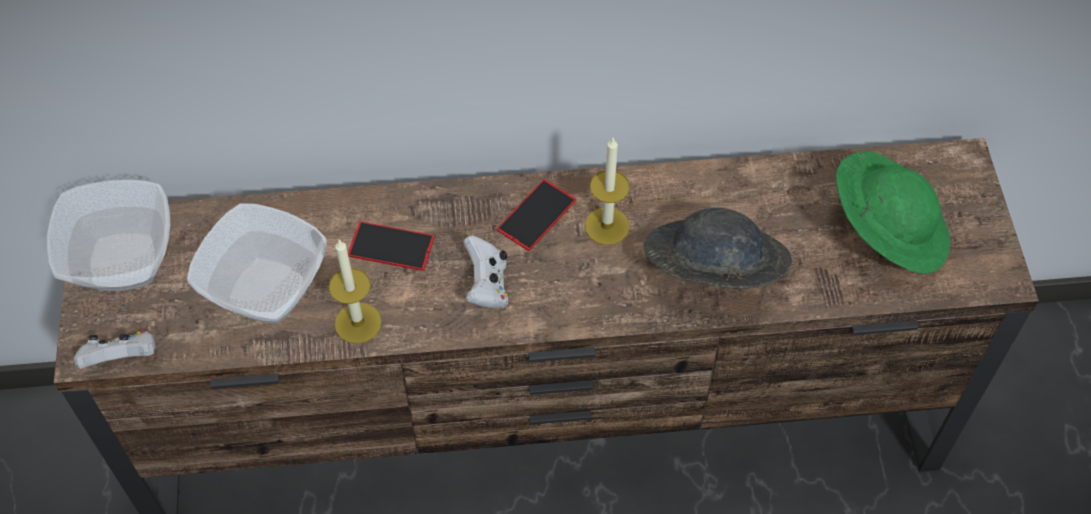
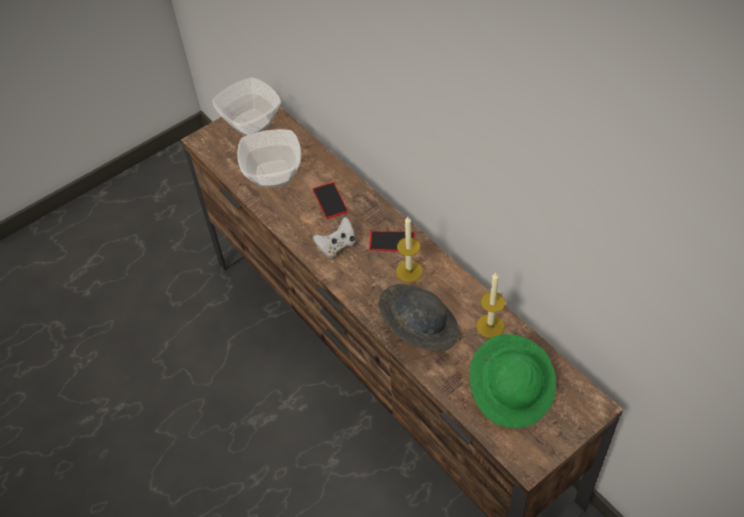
camera: 60 degrees right, 5 degrees down
(123, 359) = (206, 152): white game controller -> none
(358, 323) = (281, 213): candle -> candle (490, 326)

